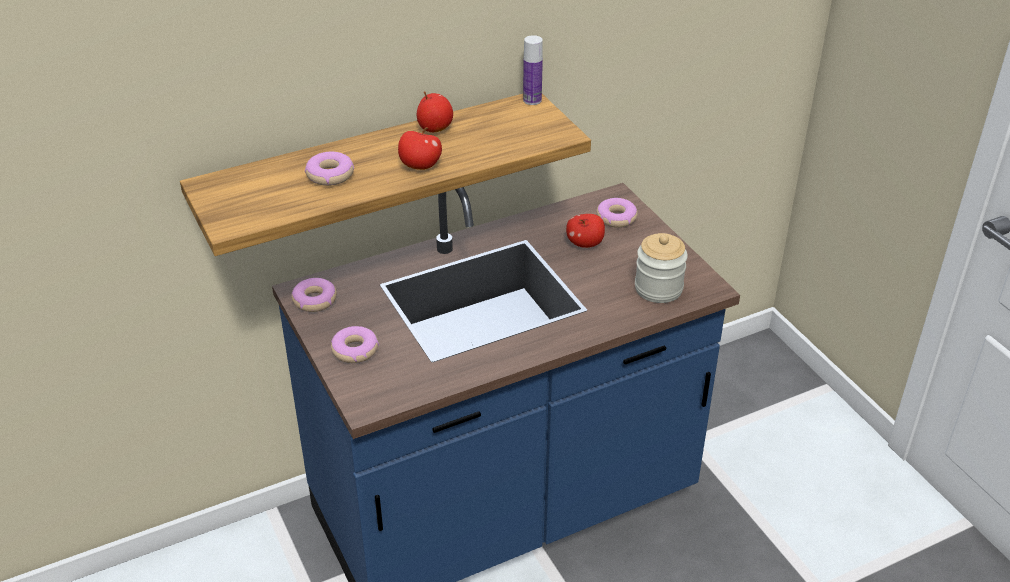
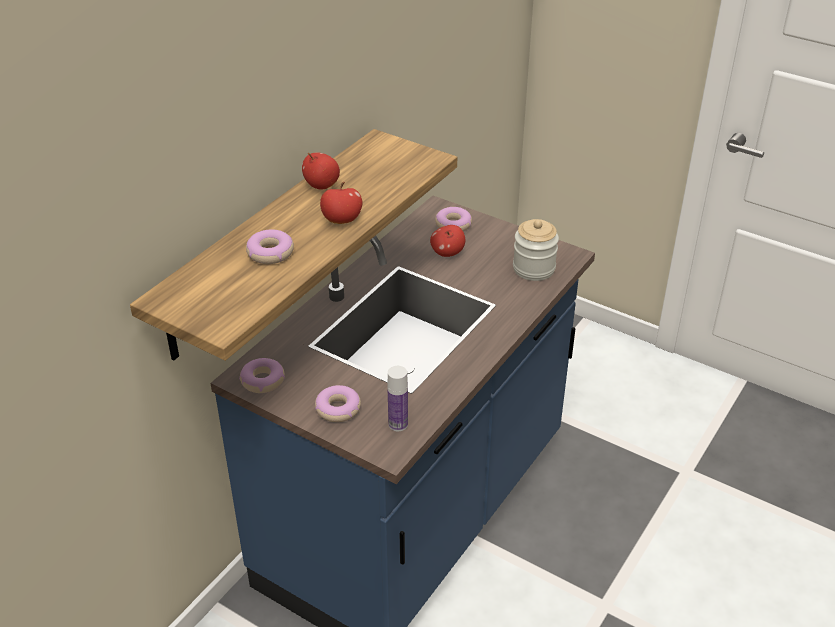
camera: 30 degrees left, 0 degrees up
(532, 100) = (378, 138): bottle -> bottle (398, 424)

